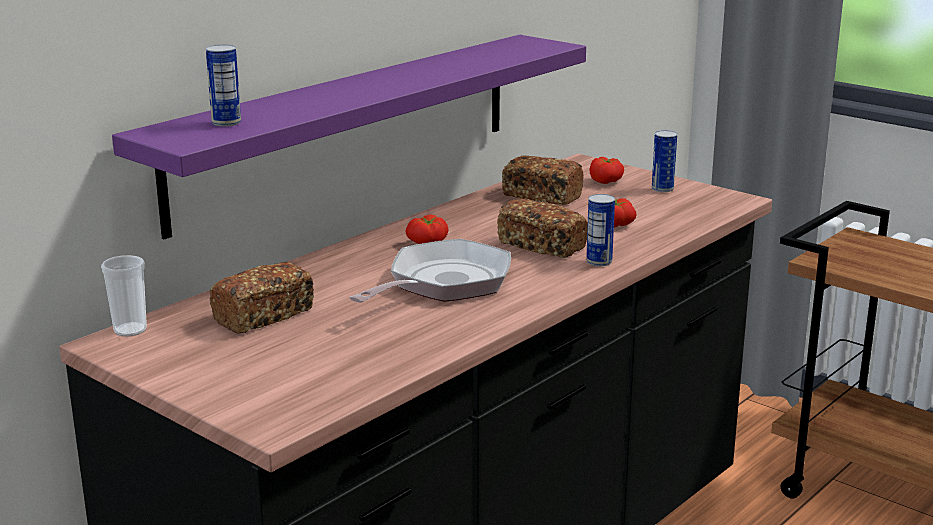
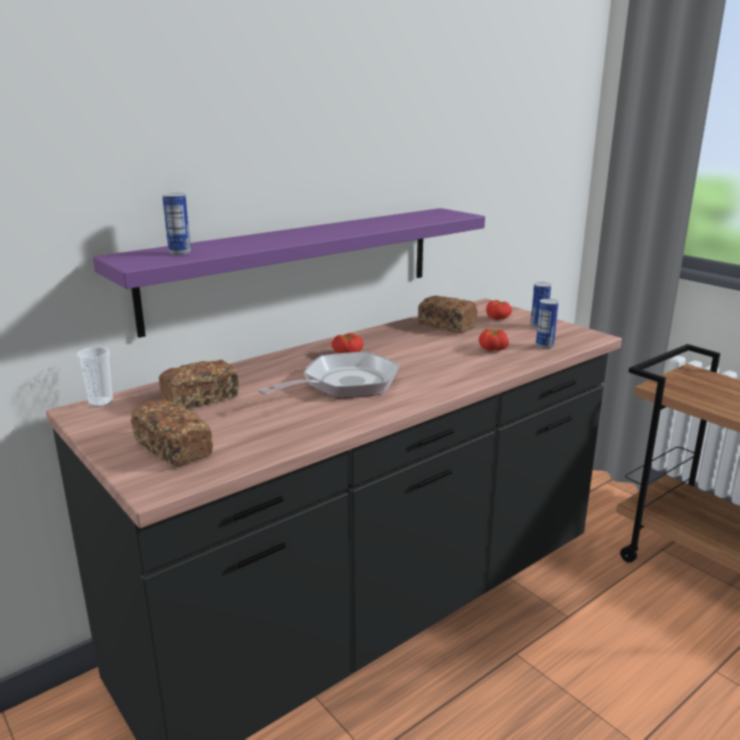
camera: 10 degrees right, 0 degrees up
(542, 245) = (431, 361): bread -> bread (173, 449)
(599, 262) = (470, 376): can -> can (544, 346)

